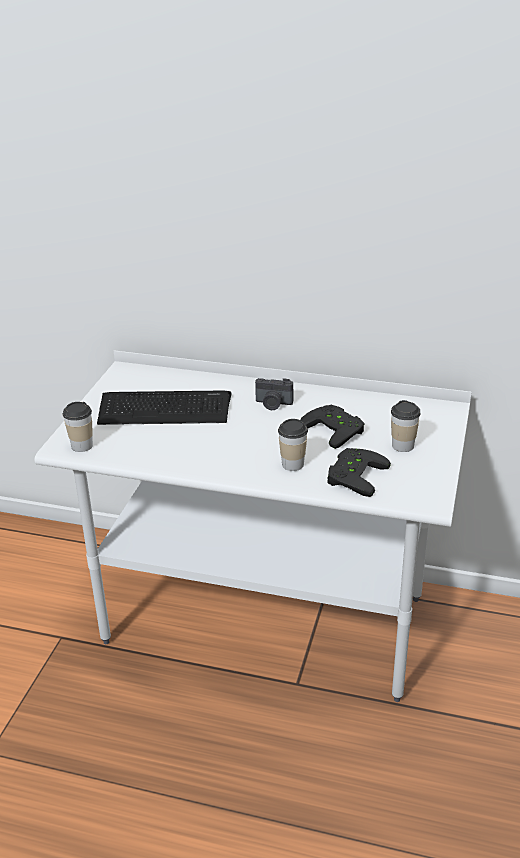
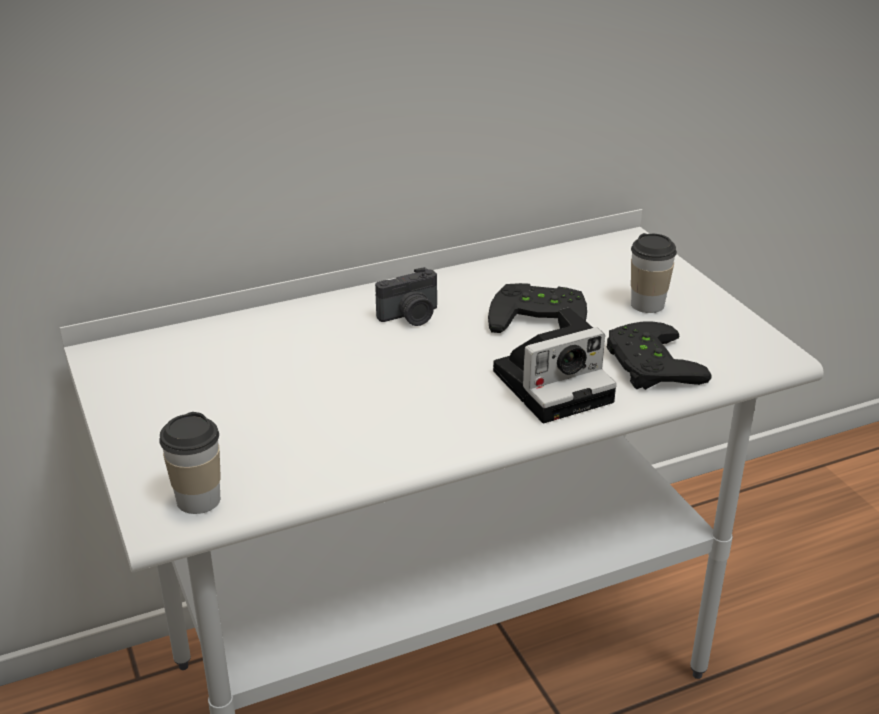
camera: 40 degrees left, 0 degrees up
(164, 409) = (258, 386): keyboard -> none
(292, 464) = (555, 384): cup -> camera

